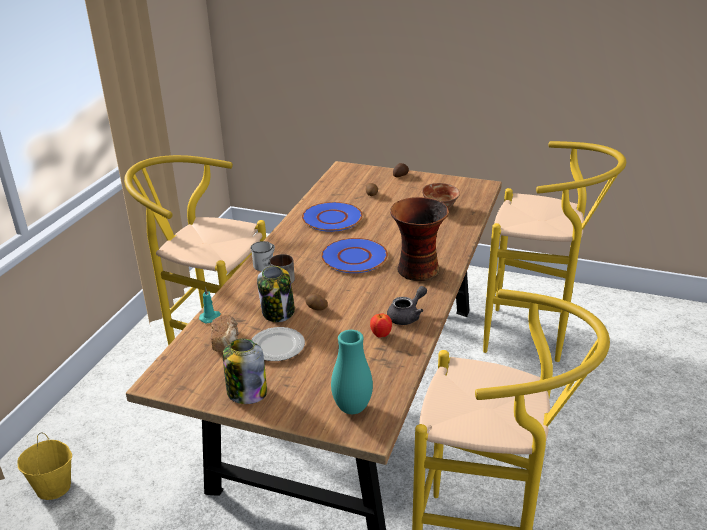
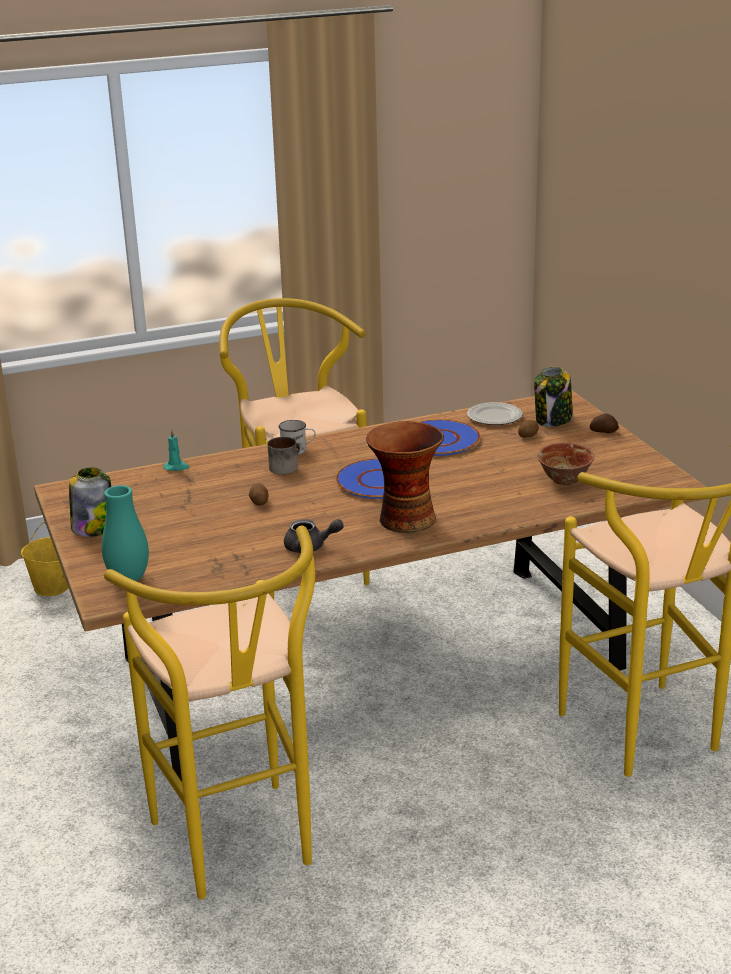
camera: 50 degrees right, 5 degrees down
(226, 342) = (150, 489): bread -> none
(276, 347) = (173, 512): plate -> plate (494, 417)
(278, 312) = (227, 489): jar -> jar (553, 420)
(381, 335) = (259, 548): apple -> none

